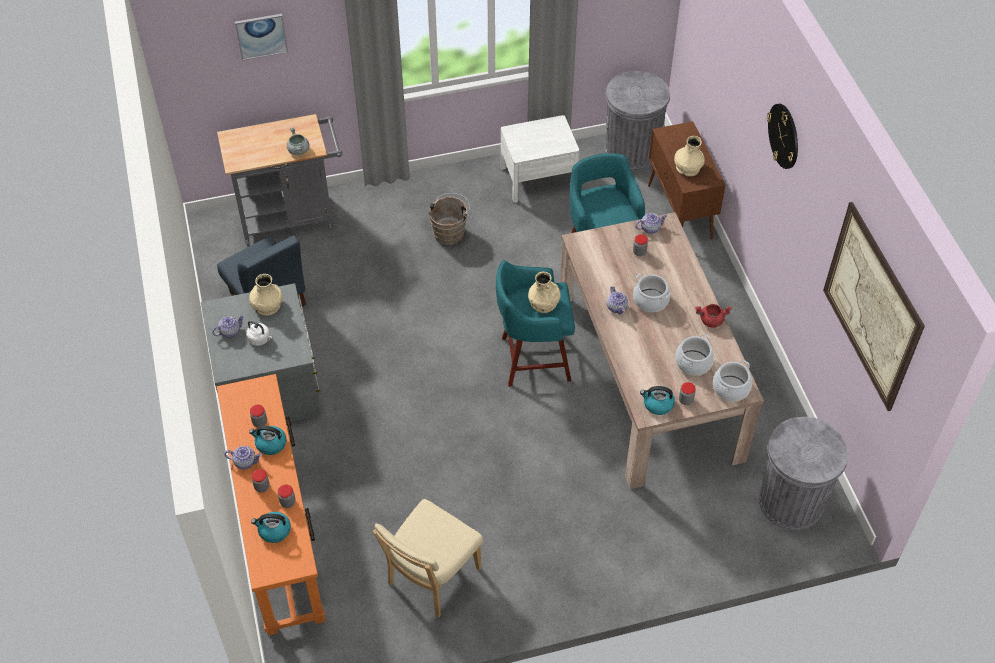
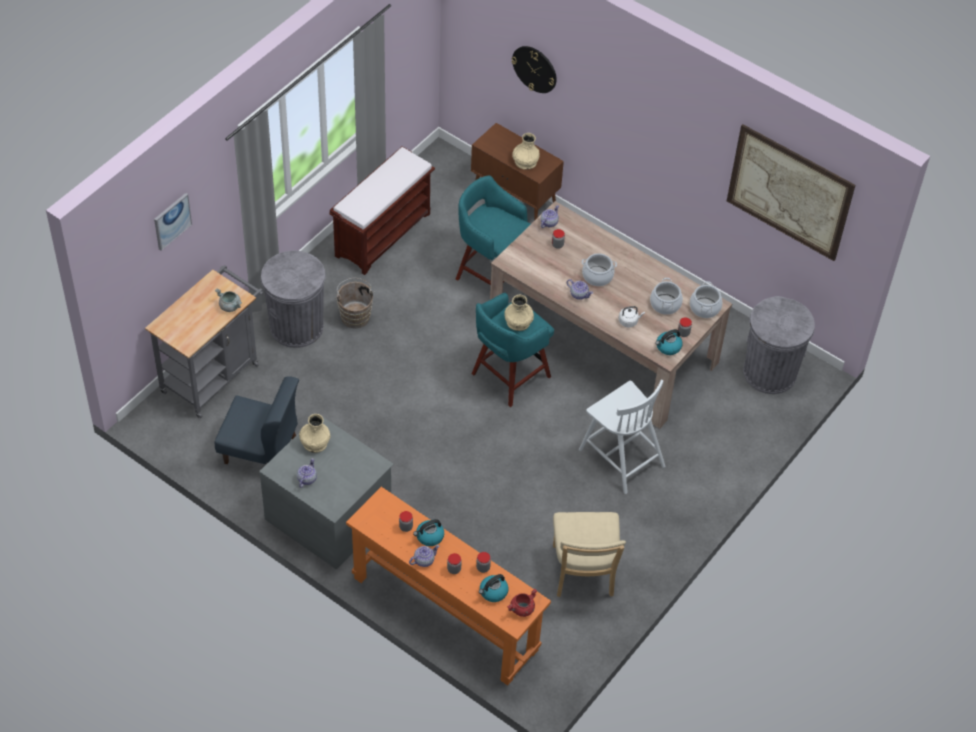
camera: 40 degrees left, 0 degrees up
(260, 339) = (336, 470): white kettle -> white kettle (629, 321)
(538, 178) = (383, 234): white nightstand -> brown bench
(568, 492) = (620, 456): none -> white chair
(631, 152) = (435, 173): grey trash can -> grey trash can (296, 327)
(711, 321) = (650, 268): red cooking pot -> red cooking pot (522, 609)
(784, 136) = (636, 99): wall clock -> wall clock (535, 69)

